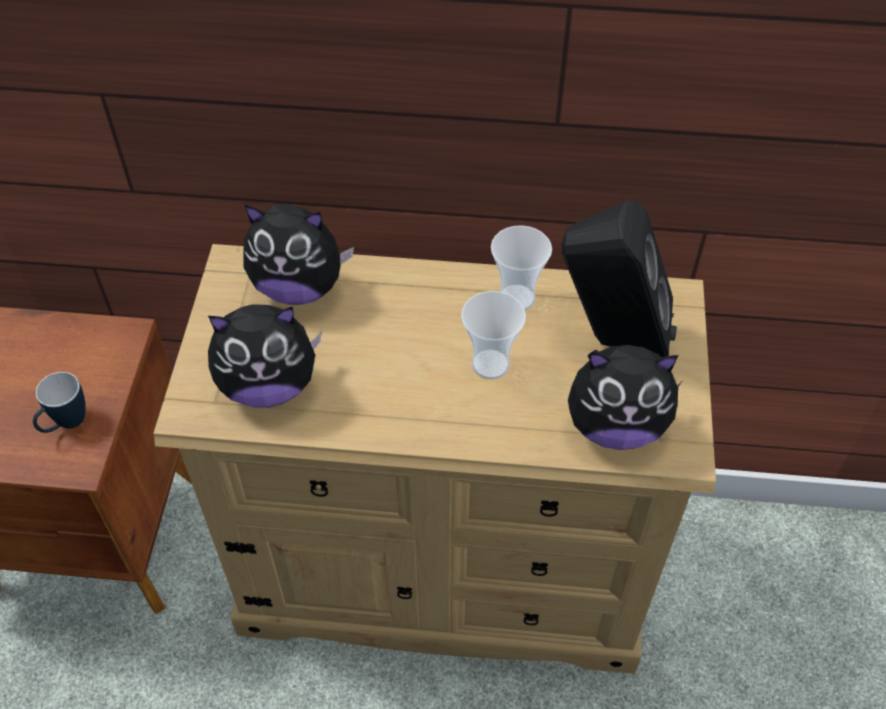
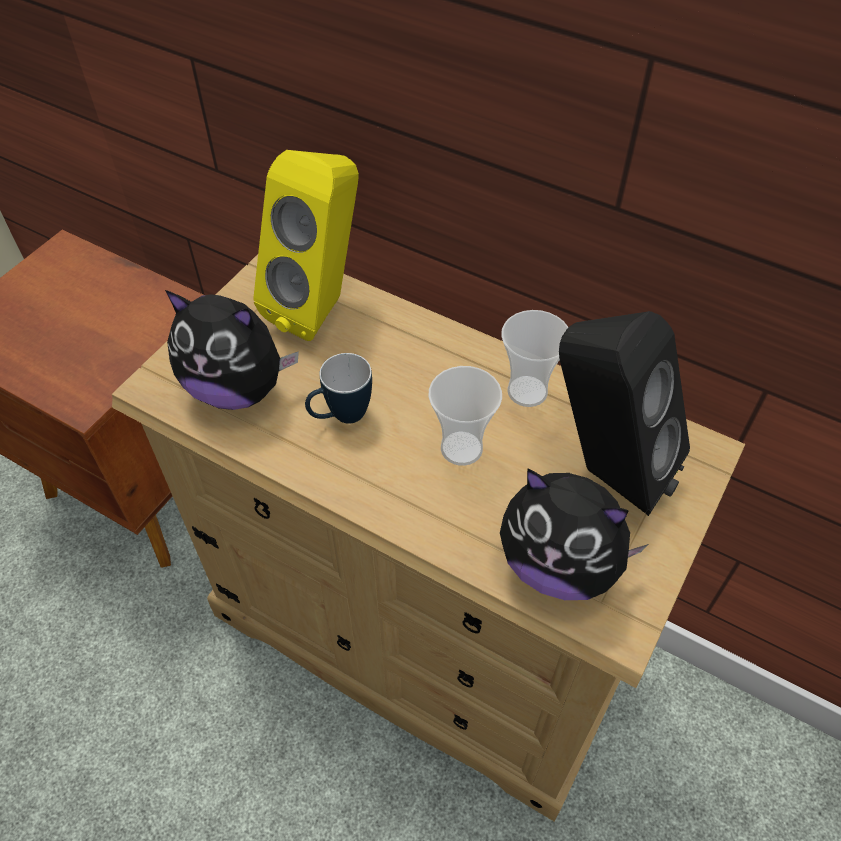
camera: 25 degrees right, 0 degrees up
(66, 425) = (95, 366): mug -> mug (341, 417)
(299, 287) = (321, 307): plush toy -> yellow speaker

